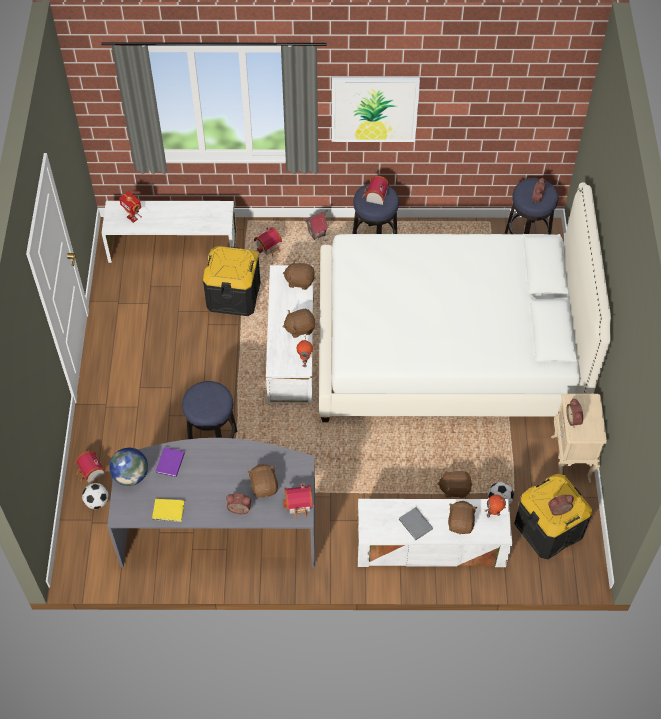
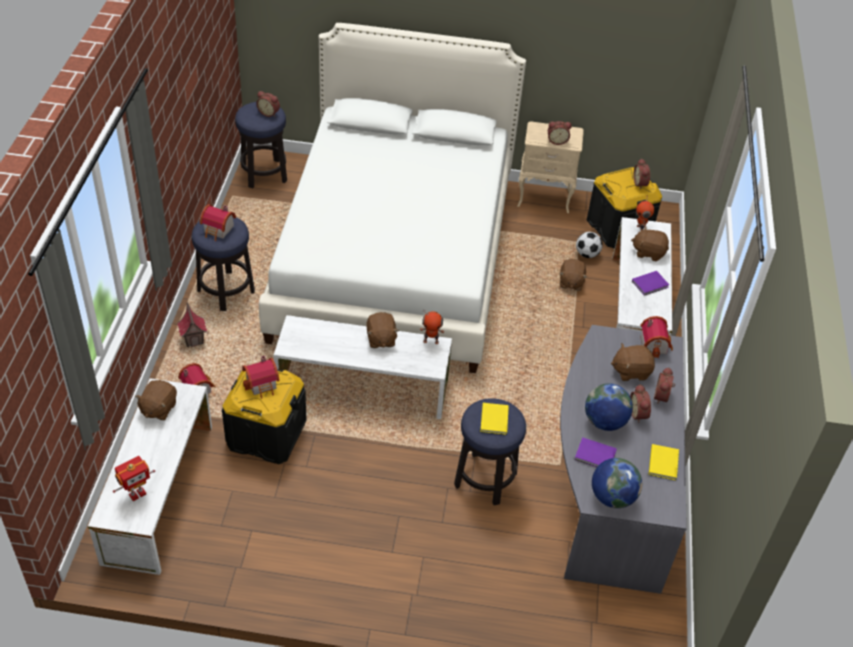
camera: 85 degrees left, 10 degrees down
(91, 473) = (520, 619): toy house -> toy house (263, 384)
(97, 502) = (565, 614): football -> none
(205, 468) = (604, 422): none -> globe
(206, 399) = (493, 420): none -> yellow book
(217, 493) = (639, 414): none -> alarm clock
(299, 281) = (308, 330): brown plush toy -> brown plush toy (158, 408)
(374, 108) = (165, 137): picture -> none
(415, 525) = (651, 284): grey book -> purple book

